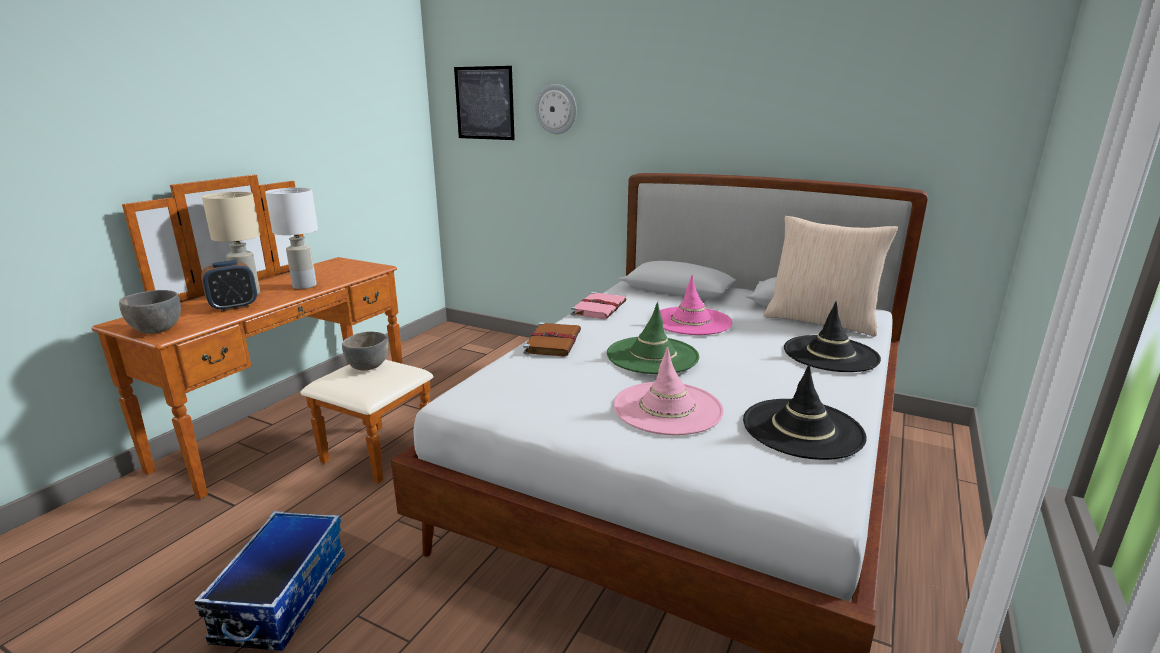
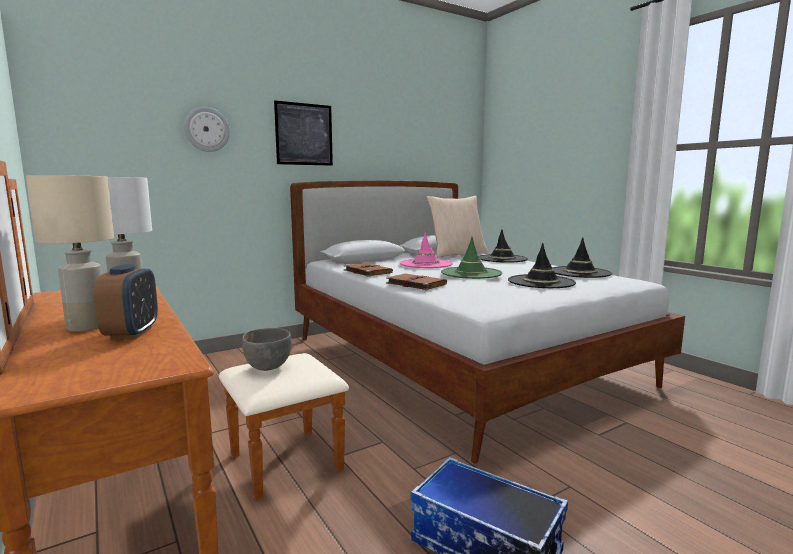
camera: 60 degrees left, 10 degrees down
(157, 330) = (137, 368): grey bowl -> none
(484, 103) = (114, 119): picture -> picture (304, 134)
(599, 308) = (367, 271): pink book -> brown book
(667, 408) = (541, 282): pink hat -> black hat

